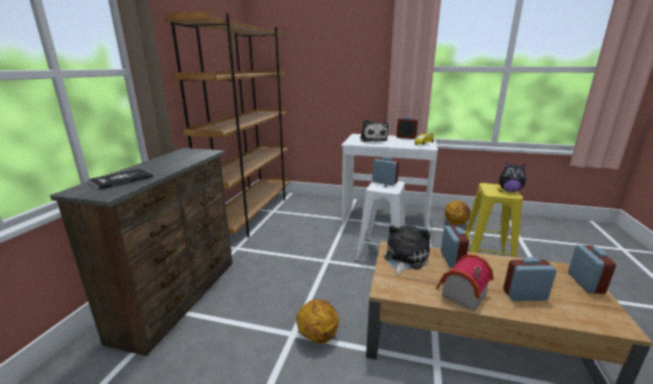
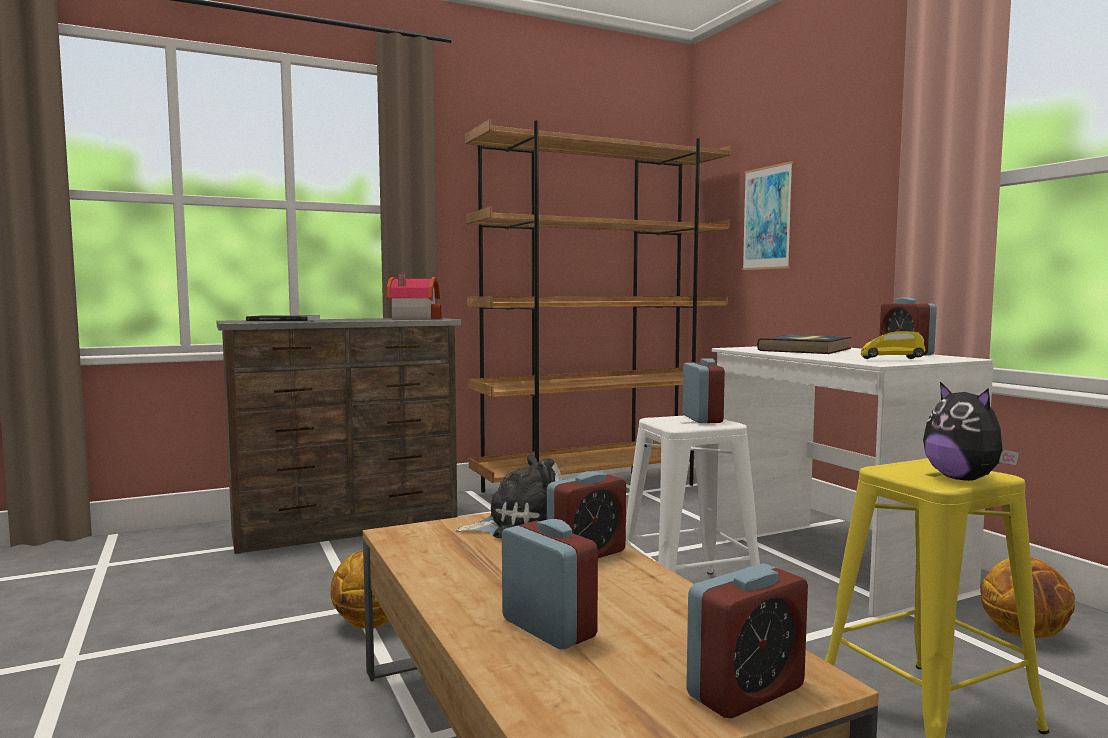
camera: 50 degrees right, 15 degrees down
(308, 71) = (767, 218): none -> picture
(373, 140) = (805, 349): plush toy -> book
(460, 294) = (461, 578): toy house -> toy house (413, 318)

